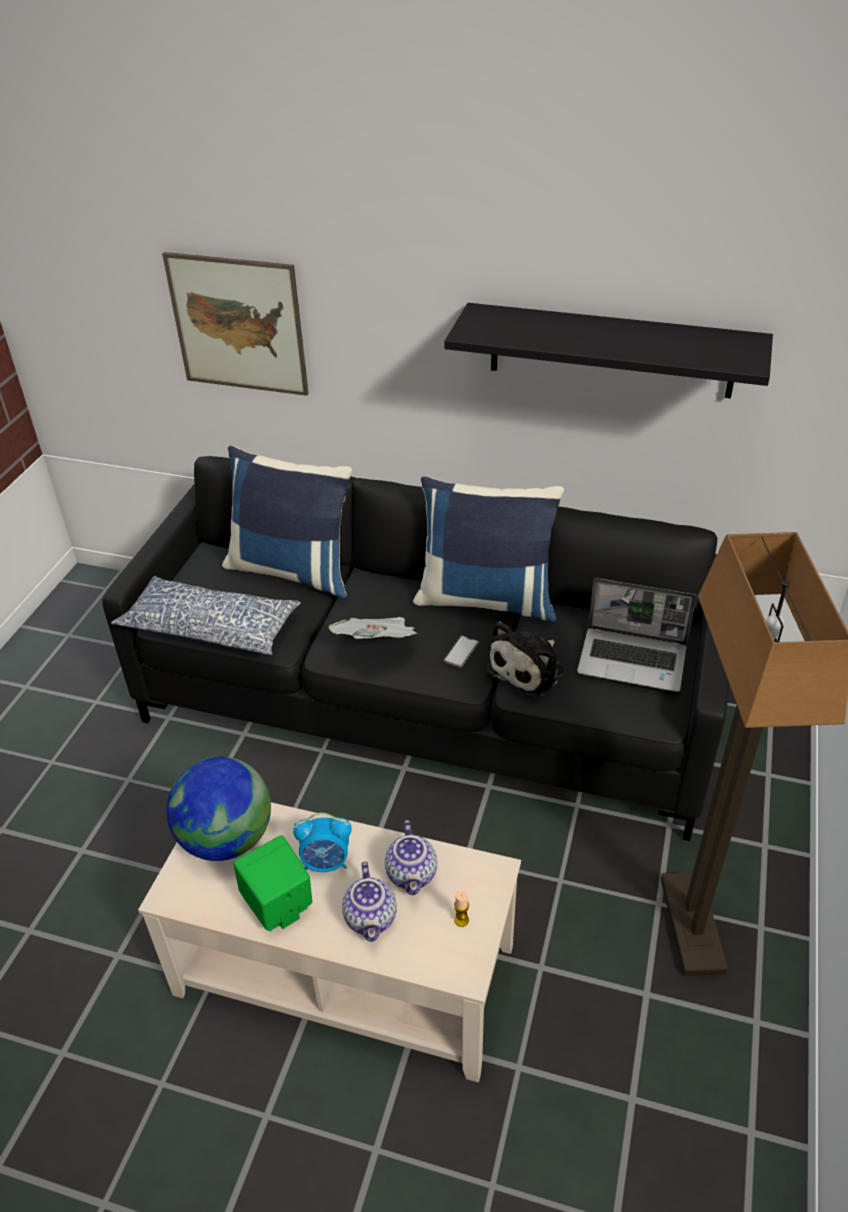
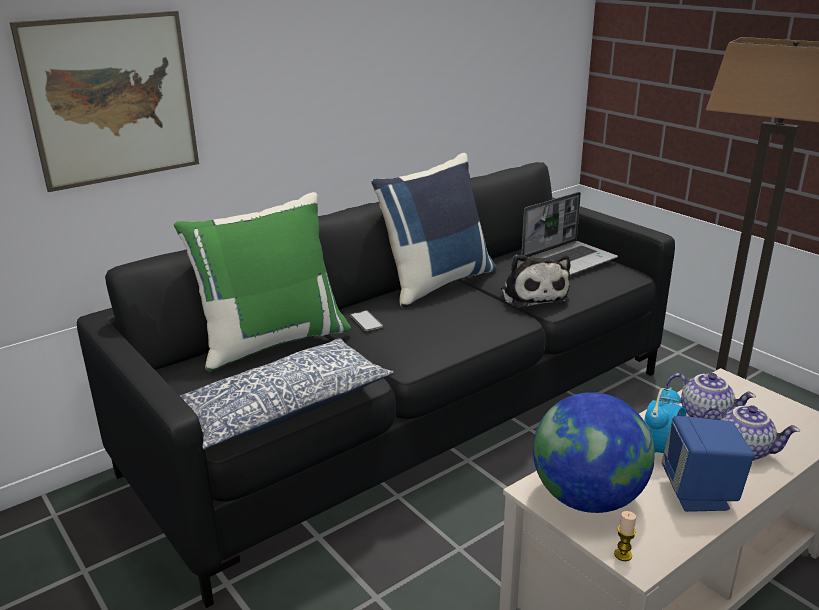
camera: 55 degrees left, 15 degrees down
(278, 906) = (699, 494): green speaker -> blue speaker
(293, 570) = (272, 341): blue pillow -> green pillow
(377, 644) = (431, 335): newspaper -> none
(461, 651) = (484, 308): phone -> phone (366, 321)
(461, 920) = (769, 410): candle -> candle (623, 555)
(611, 350) = (443, 41): black shelf -> none

